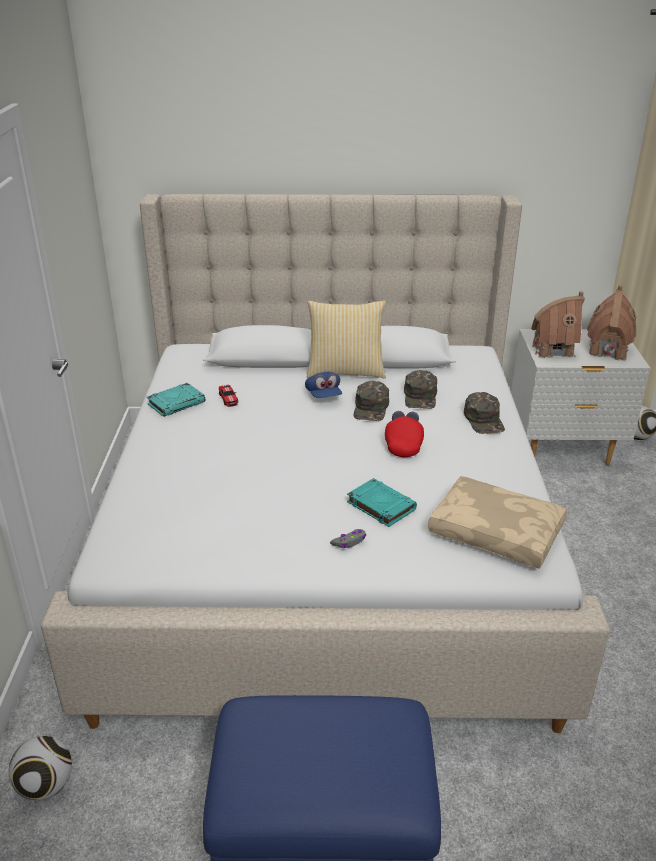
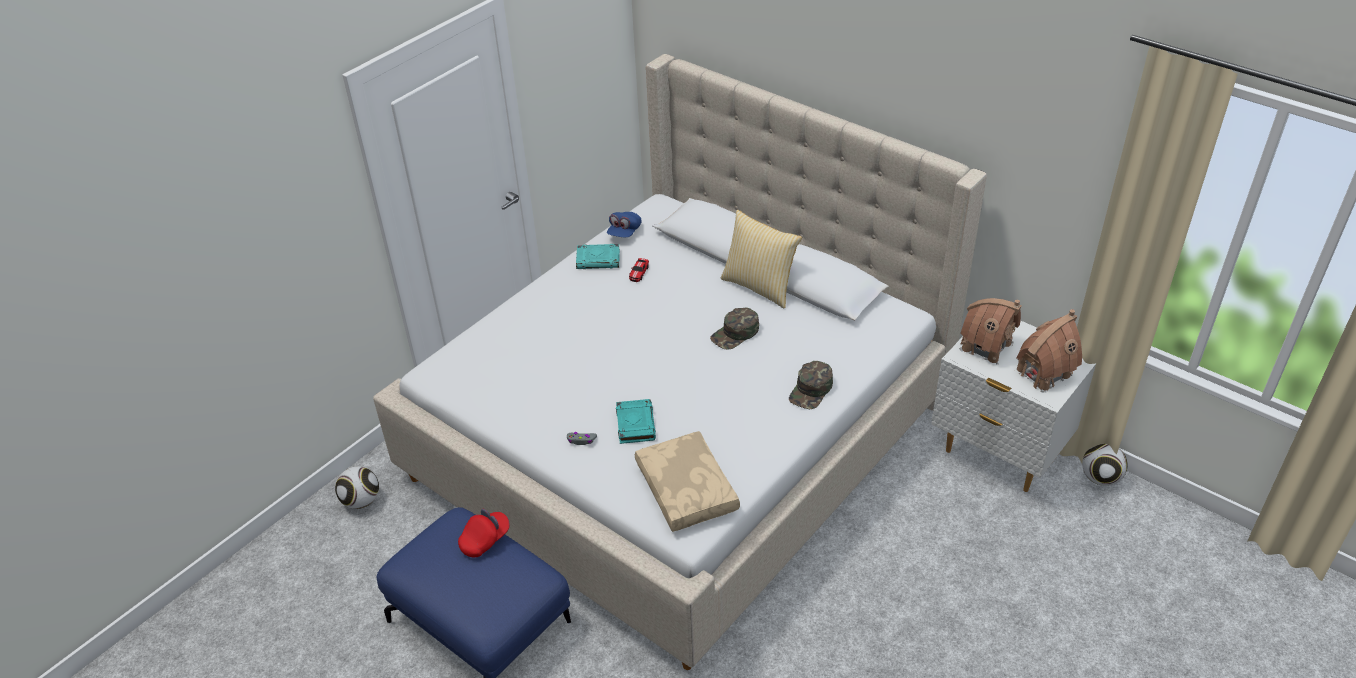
camera: 40 degrees right, 10 degrees up
(323, 395) = (713, 303): blue cap -> blue cap (624, 232)
(403, 444) = (716, 380): red cap -> red cap (485, 540)
(420, 396) = (789, 341): green cap -> none

